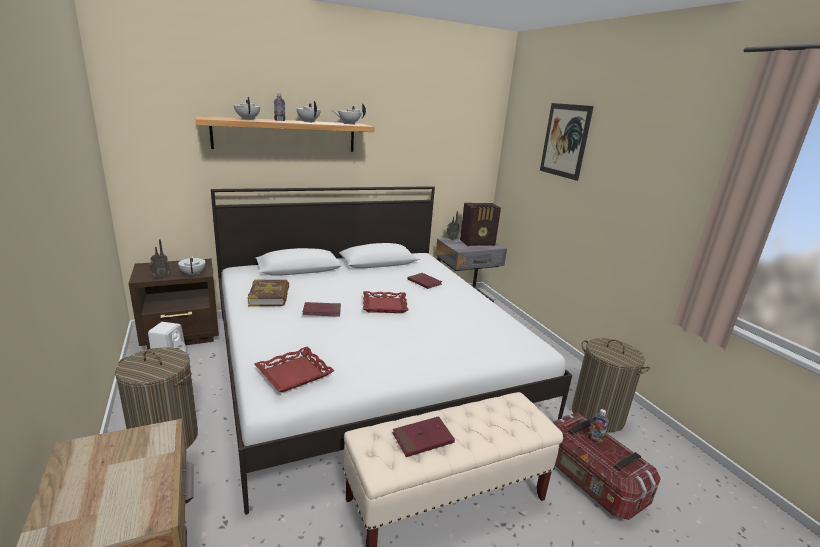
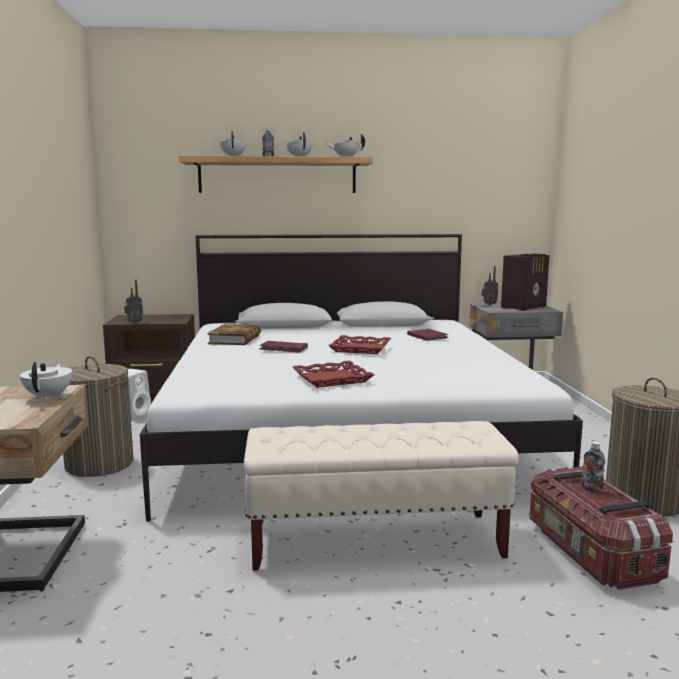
camera: 20 degrees right, 10 degrees down
(193, 274) = (167, 321): white teapot -> white teapot (49, 396)
(294, 374) = (218, 380): red tray -> red tray (332, 379)
(423, 439) = (330, 436): red book -> none
(478, 243) = (525, 307): radio -> radio turned 45 degrees counterclockwise
(565, 140) = (618, 150): picture -> none

